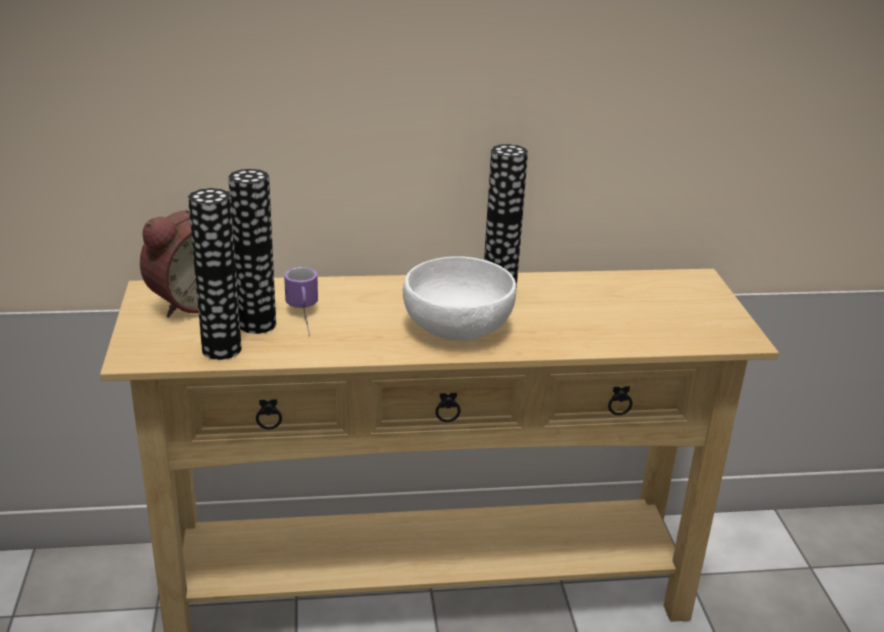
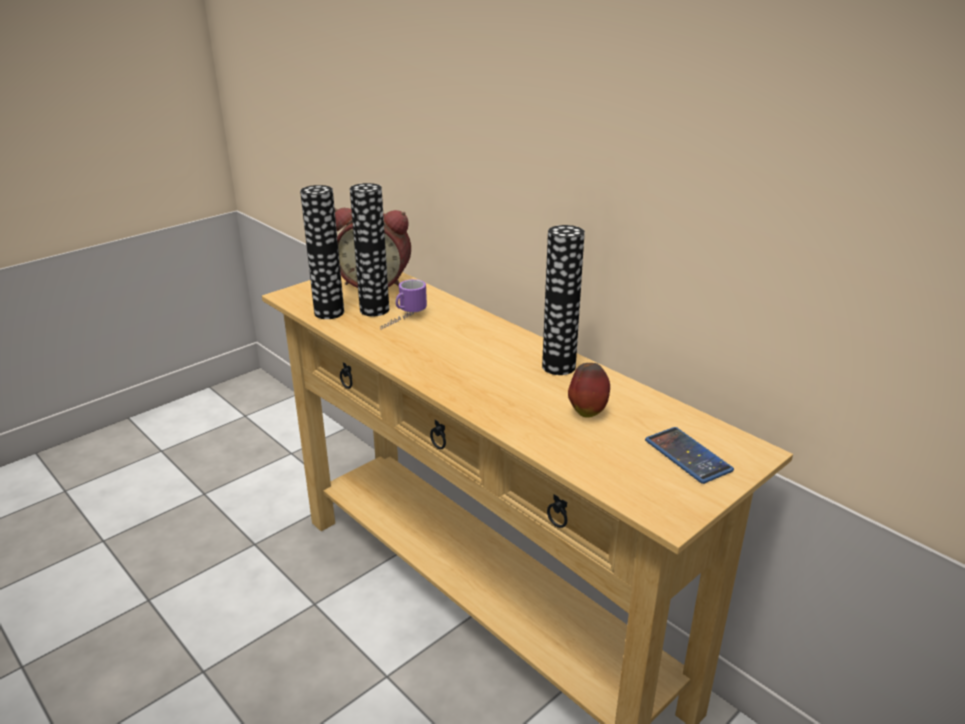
camera: 55 degrees right, 0 degrees up
(458, 325) = (475, 372): white bowl -> none
(582, 308) = (587, 411): none -> apple
(681, 300) = (687, 456): none -> phone

